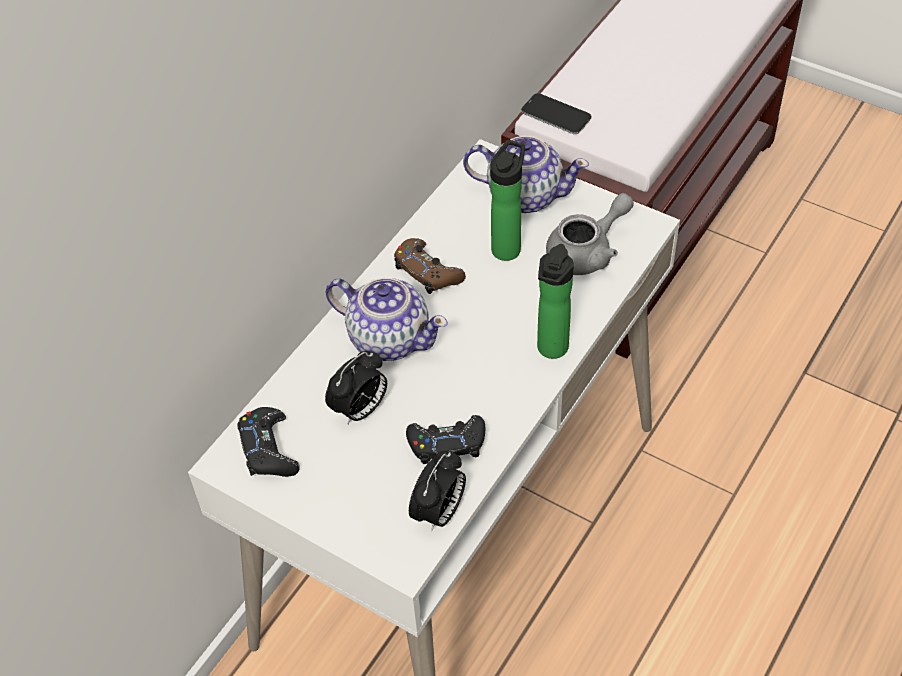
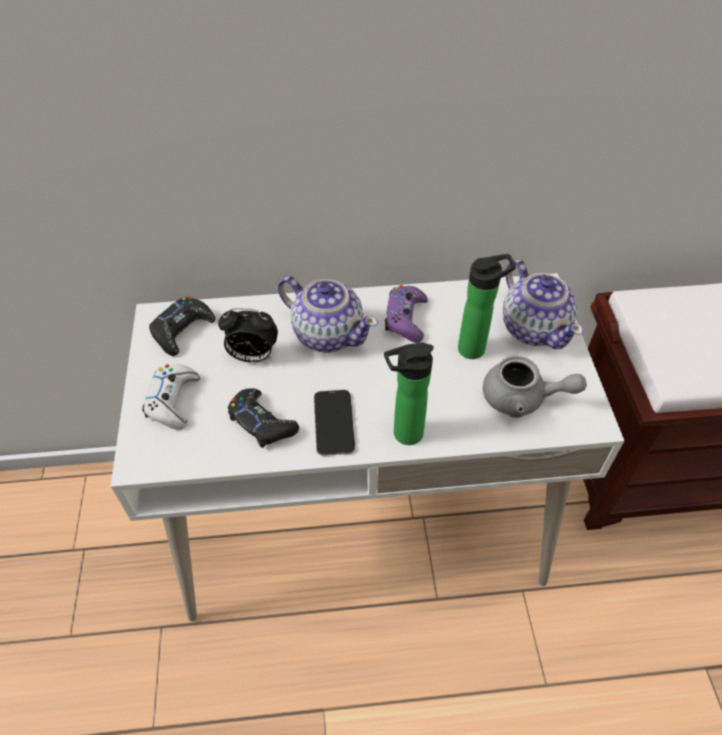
camera: 50 degrees right, 0 degrees up
(356, 500) = (173, 401): none -> white game controller
(388, 338) = (328, 333): teapot -> teapot turned 45 degrees counterclockwise
(428, 272) = (406, 319): brown game controller -> purple game controller
(439, 513) = (196, 456): alarm clock -> none
(556, 115) = (647, 308): phone -> phone (334, 423)

